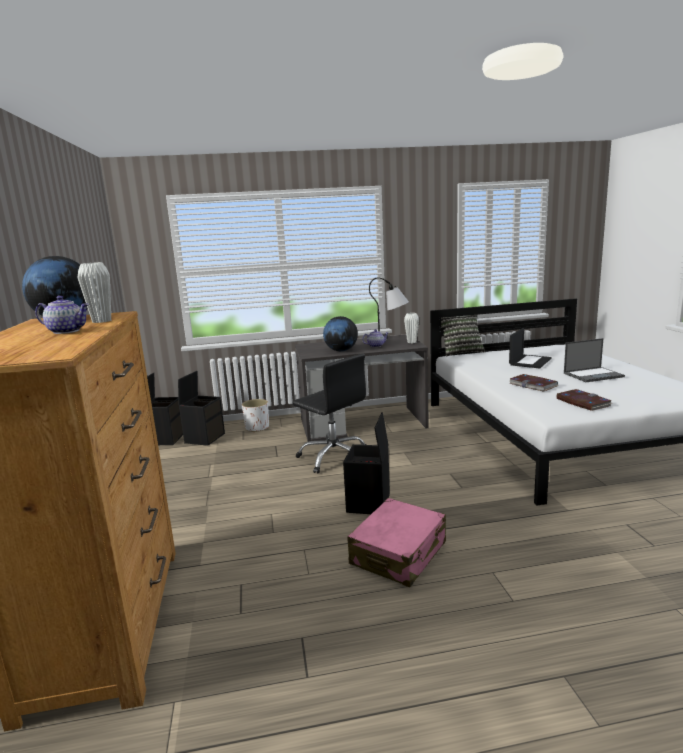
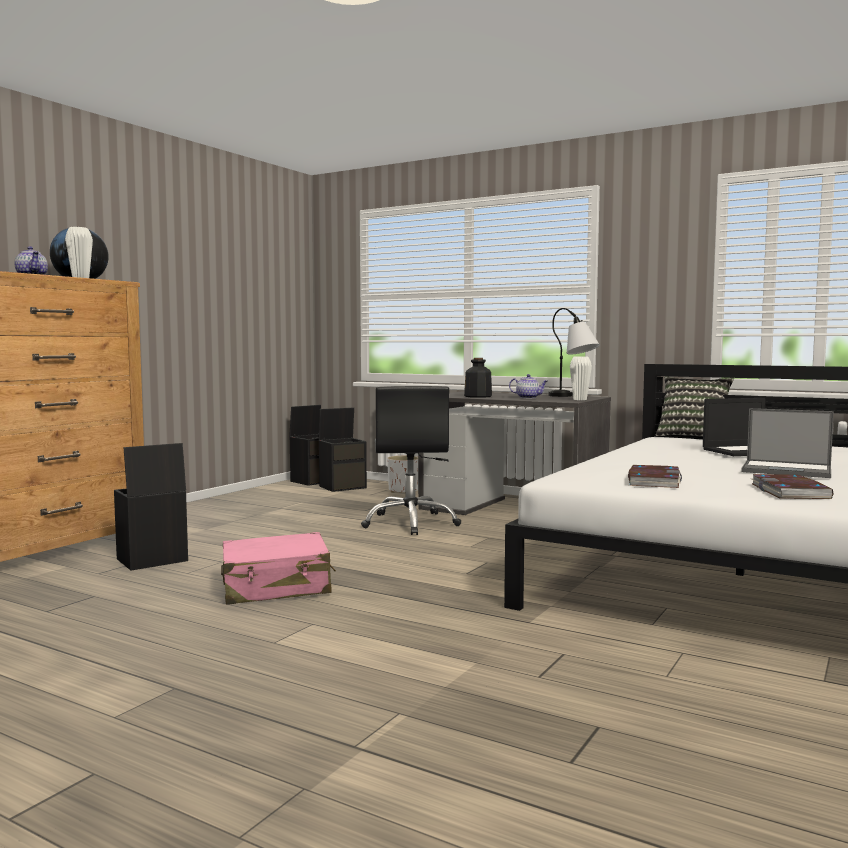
camera: 40 degrees right, 10 degrees down
(341, 350) = (478, 396): globe -> bottle
(369, 503) = (348, 555): black storage box -> black storage box (151, 560)
(533, 385) = (656, 463): book -> book (790, 491)

